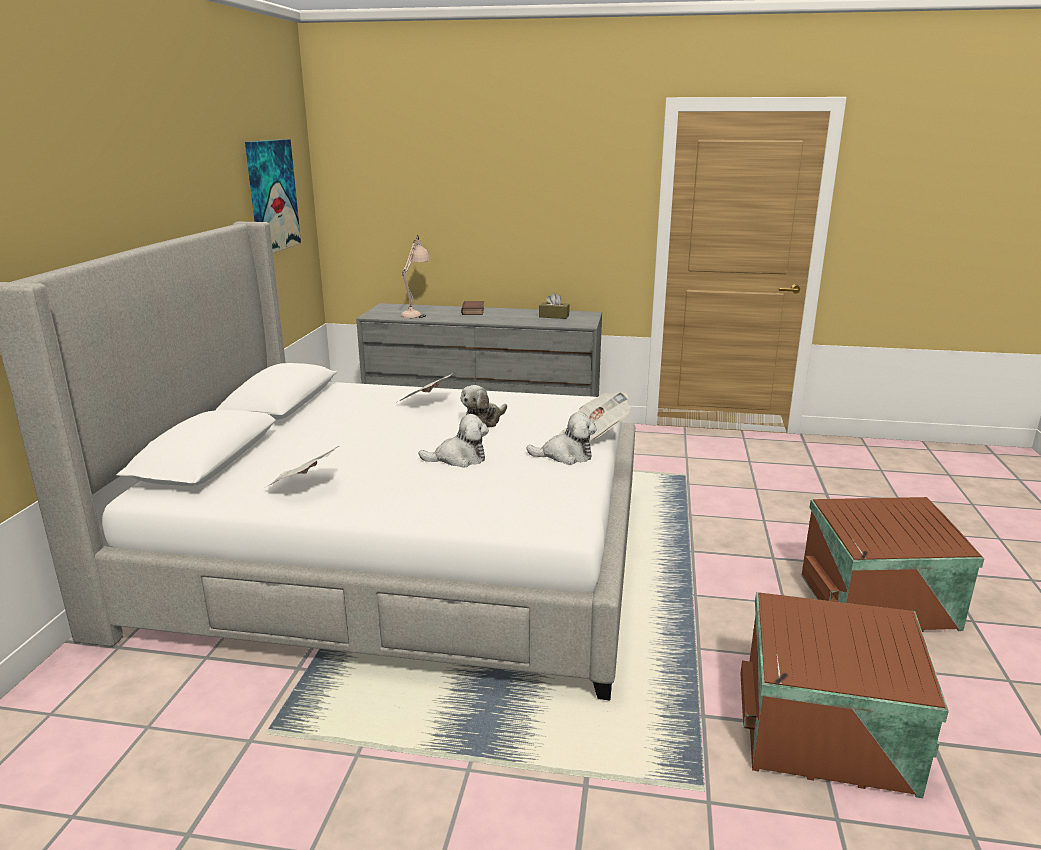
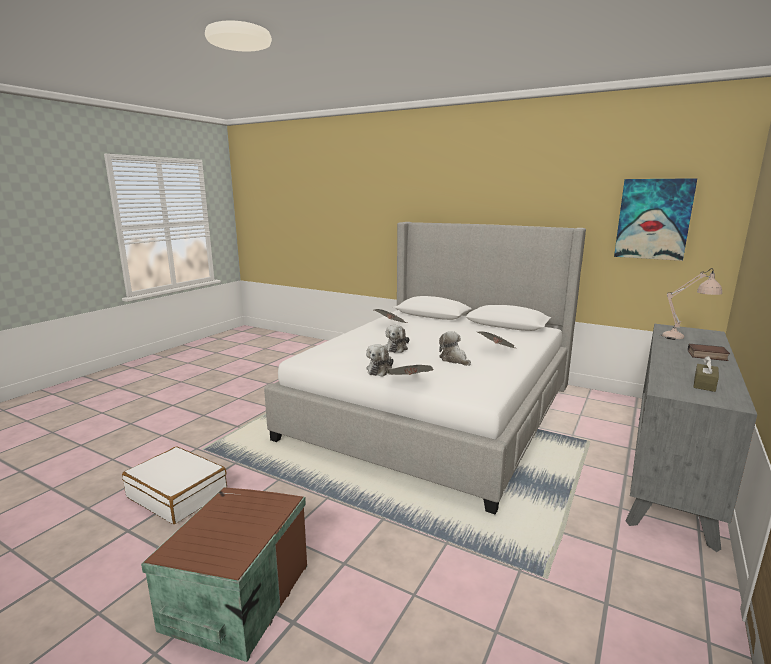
camera: 110 degrees right, 5 degrees down
(829, 737) = (178, 494): brown storage box -> white suitcase

